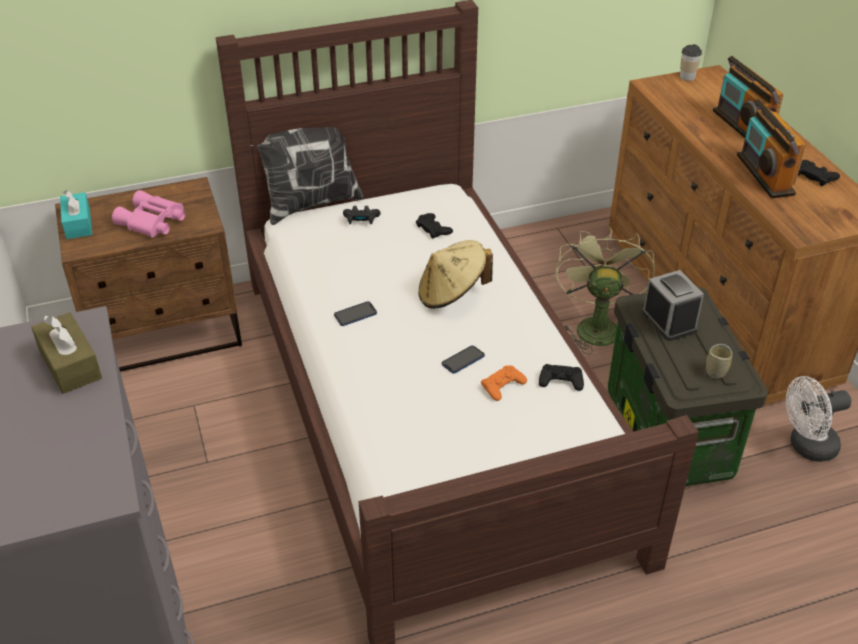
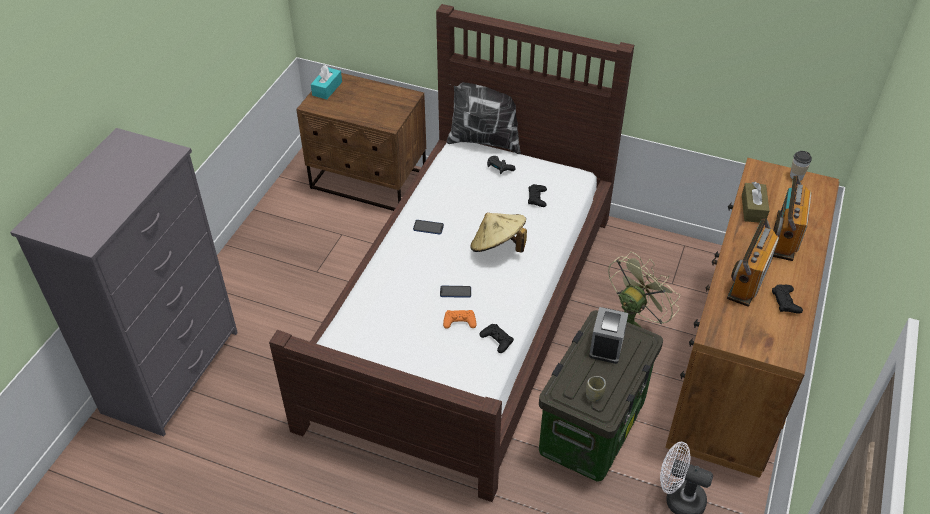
camera: 40 degrees right, 5 degrees up
(70, 364) = (143, 170): brown tissue box -> brown tissue box (753, 209)
(152, 222) = (364, 107): pink binoculars -> none

